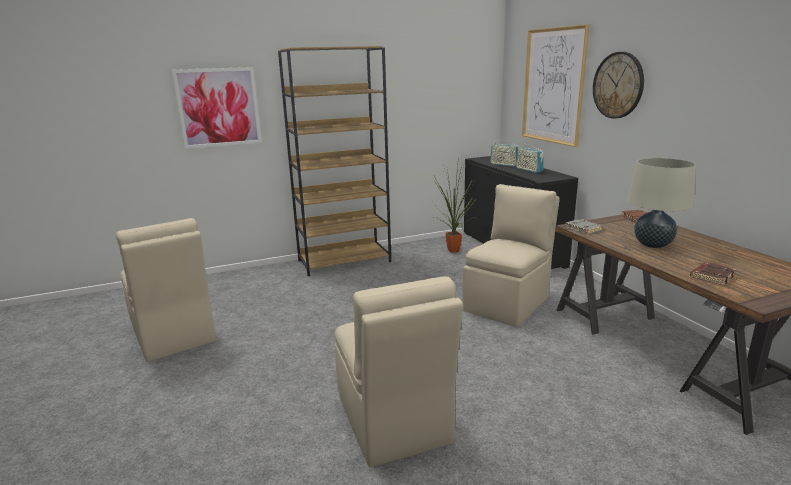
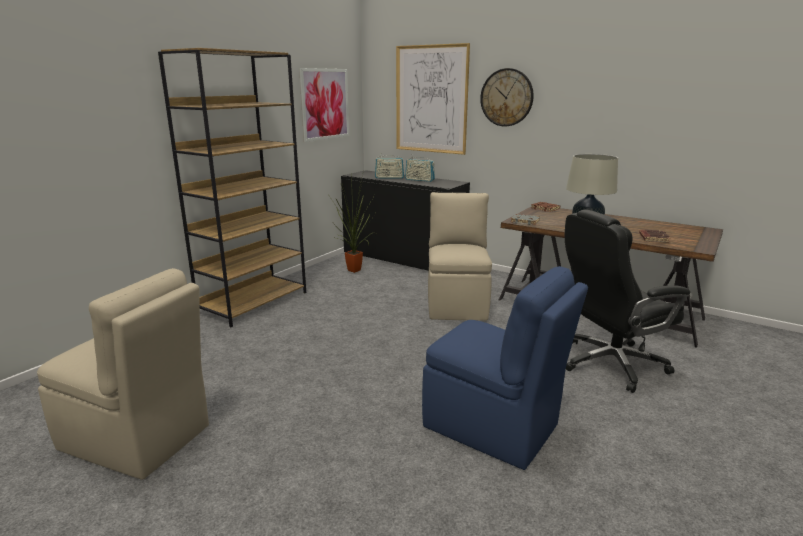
camera: 35 degrees left, 0 degrees up
(218, 107) = (85, 125): picture -> picture (325, 104)
(393, 422) = (493, 427): beige chair -> blue chair
(594, 411) = (610, 364): none -> black office chair

